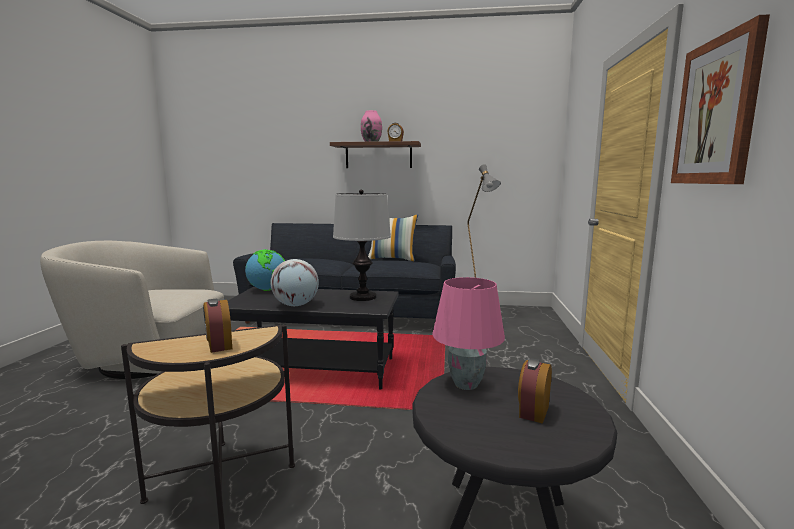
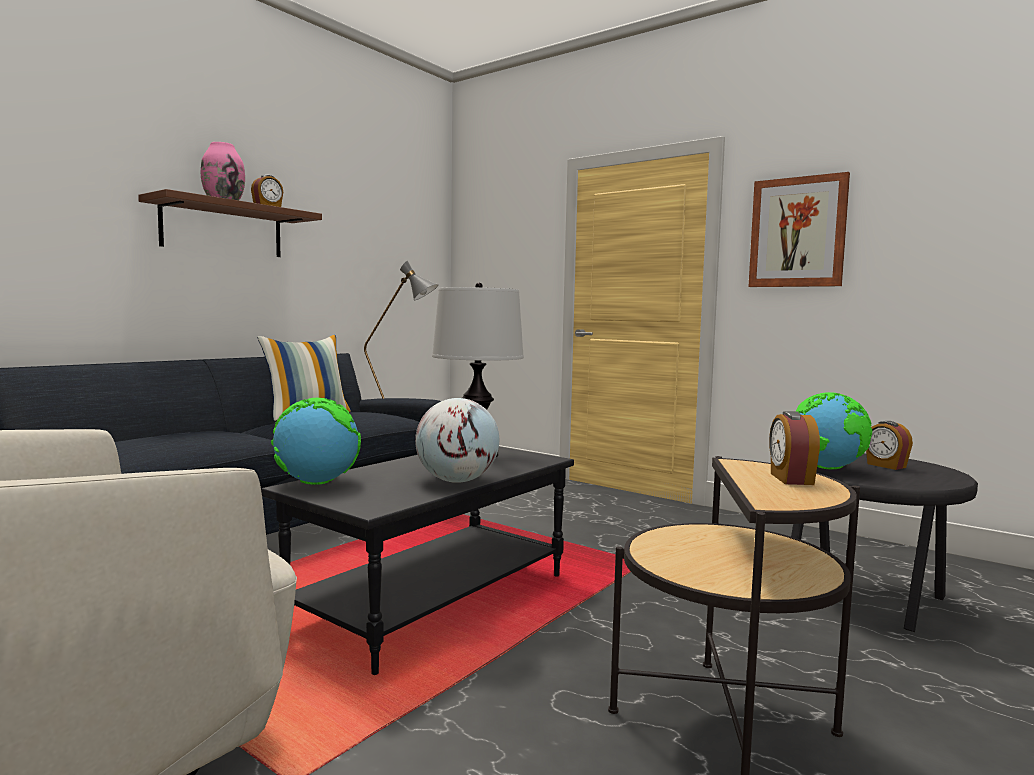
camera: 60 degrees left, 5 degrees down
(219, 345) = (790, 479): alarm clock -> alarm clock turned 90 degrees clockwise
(467, 384) = (828, 468): pink table lamp -> globe

